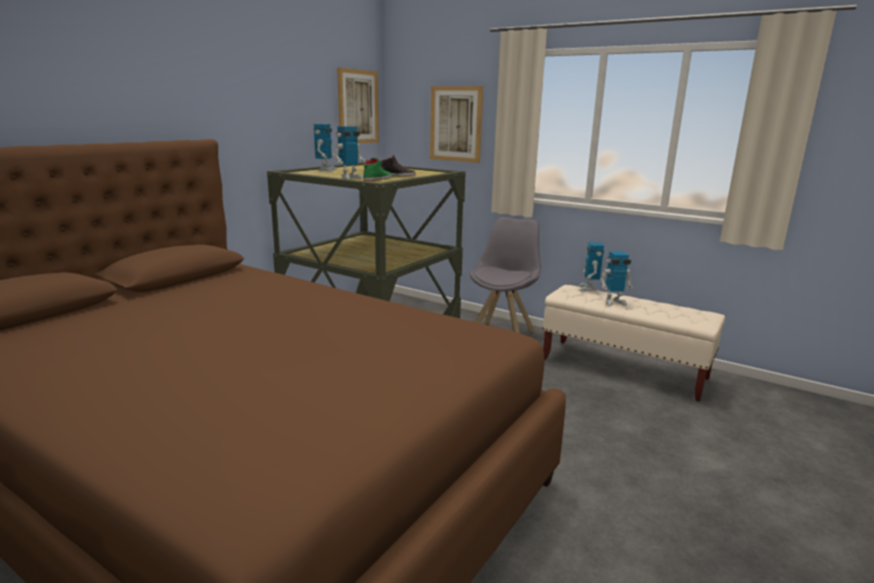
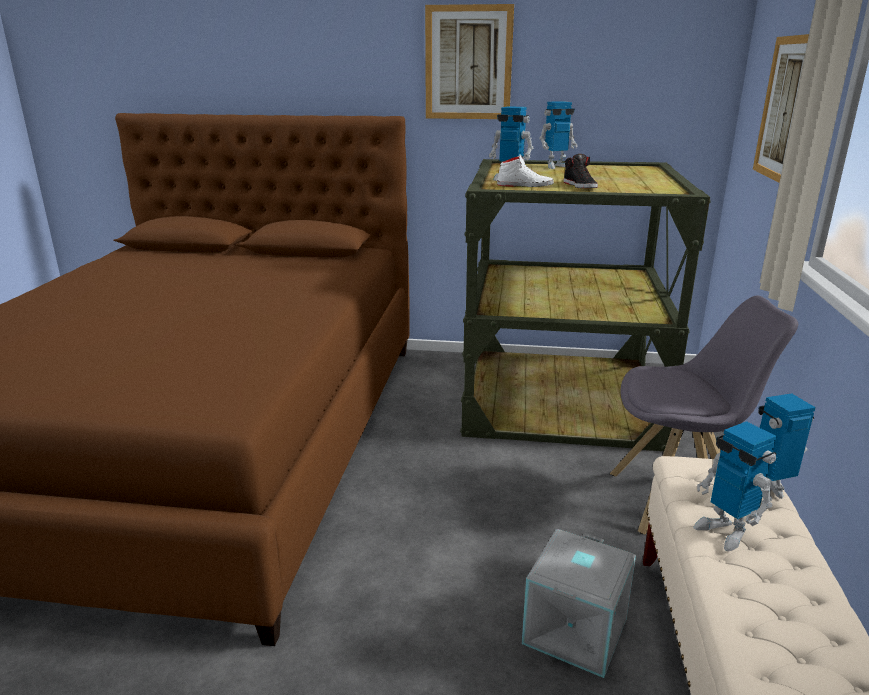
camera: 65 degrees right, 5 degrees up
(358, 107) = (678, 75): picture -> picture (468, 63)
(377, 179) = (525, 185): green shoe -> white shoe
(581, 389) = (576, 632): none -> grey storage box

